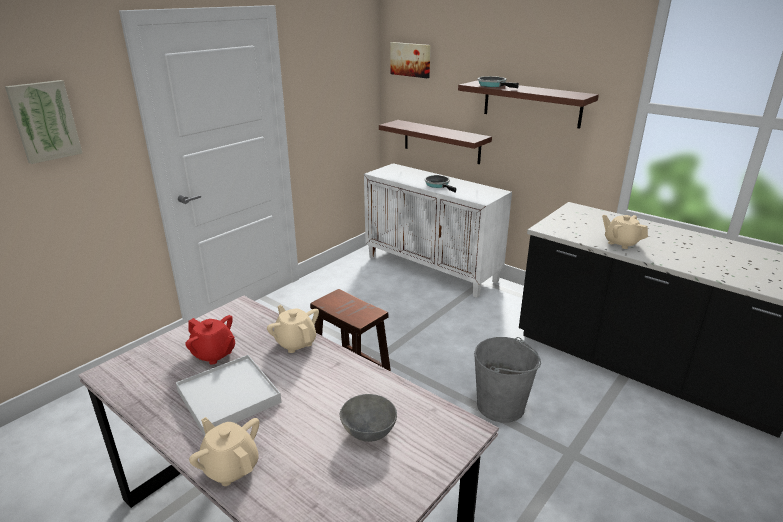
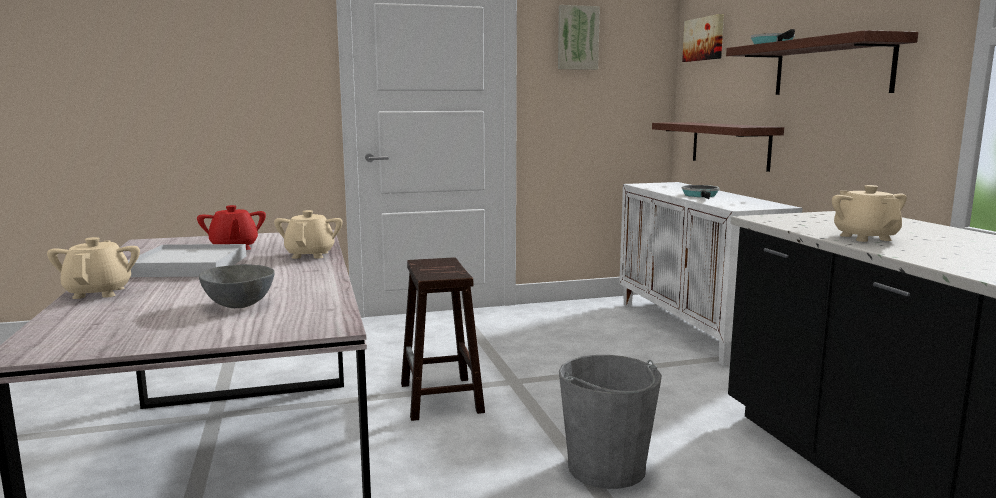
camera: 35 degrees right, 15 degrees down
(44, 121) = (242, 48): picture -> picture (577, 38)

